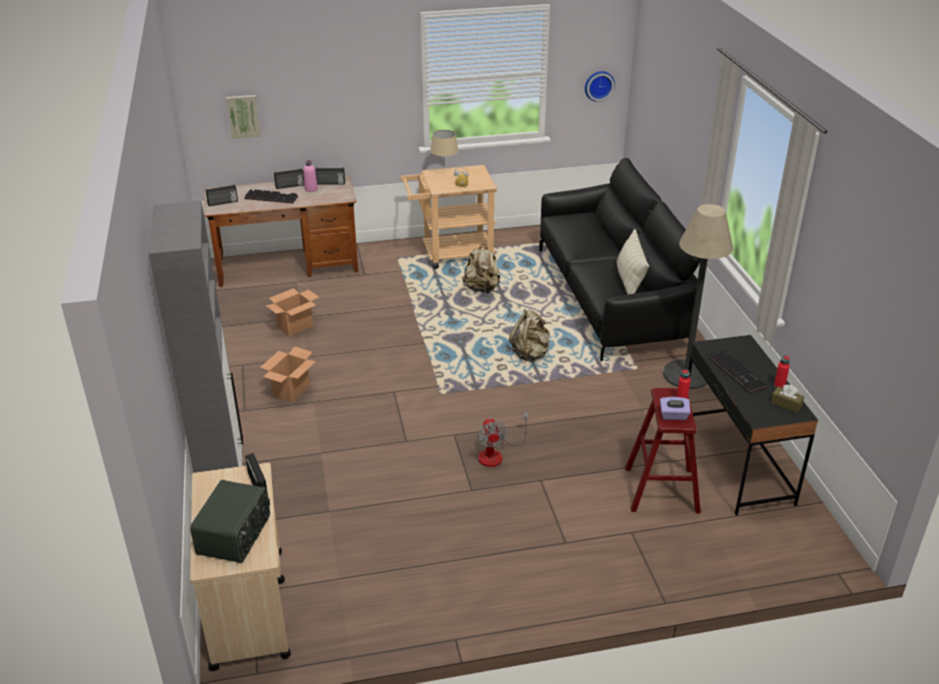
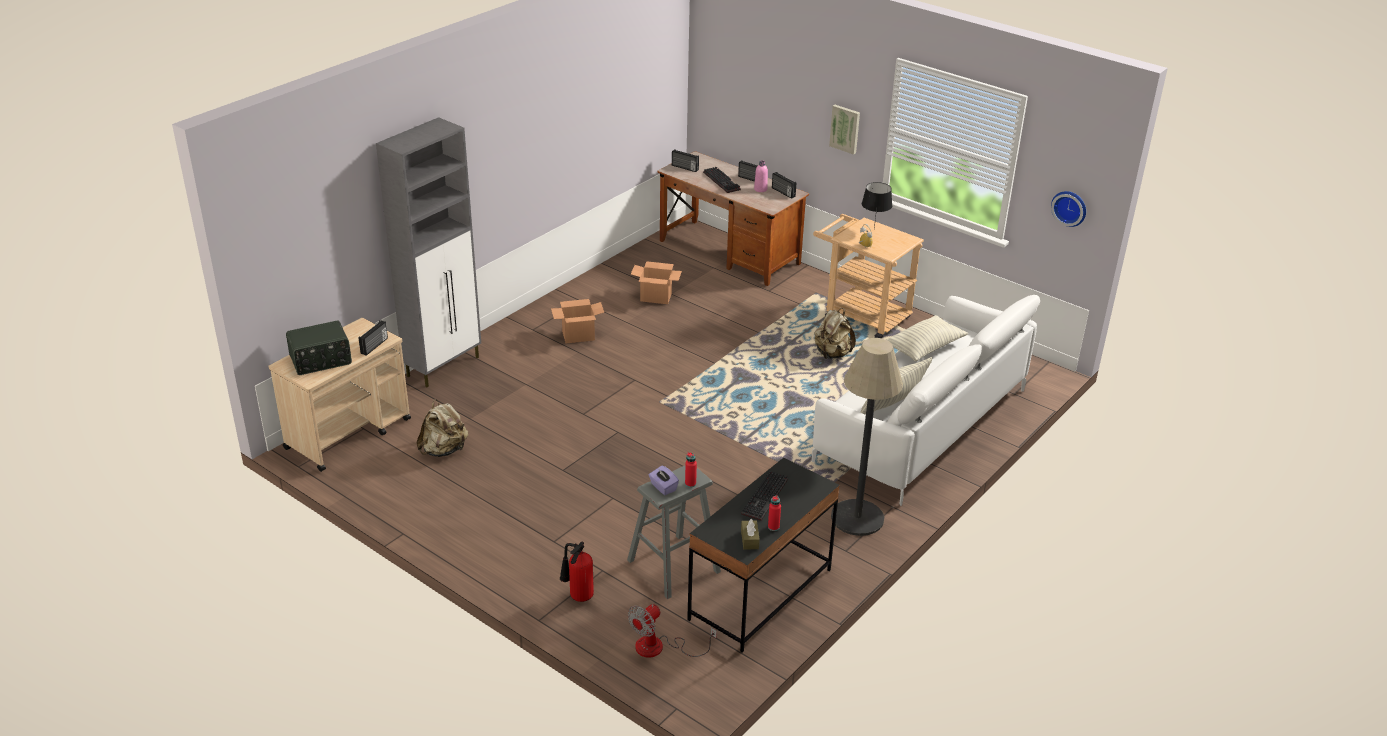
camera: 50 degrees right, 0 degrees up
(243, 116) = (735, 98): picture -> picture (845, 128)
(444, 173) = (874, 229): beige table lamp -> black table lamp
(496, 454) = (618, 462): fan -> fan (660, 648)
(530, 354) = (772, 421): beige backpack -> beige backpack (444, 450)
(575, 237) = (924, 347): none -> pillow
(609, 297) = (921, 425): black sofa -> white sofa
(653, 563) = (577, 596): none -> fire extinguisher
(661, 489) = (673, 566): red stool -> grey stool

